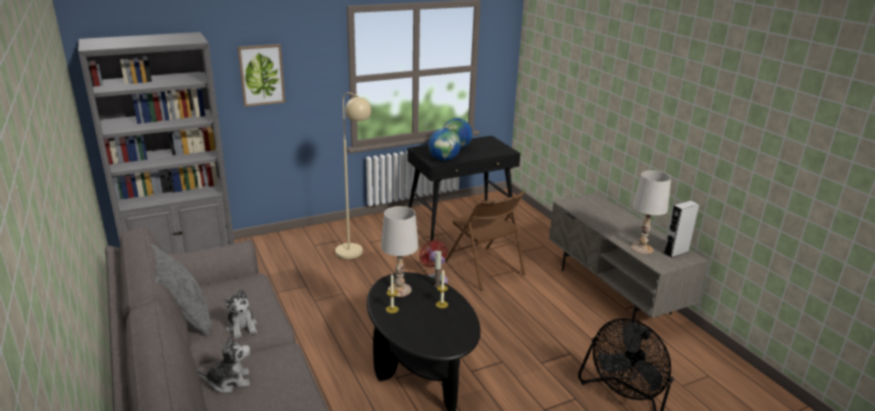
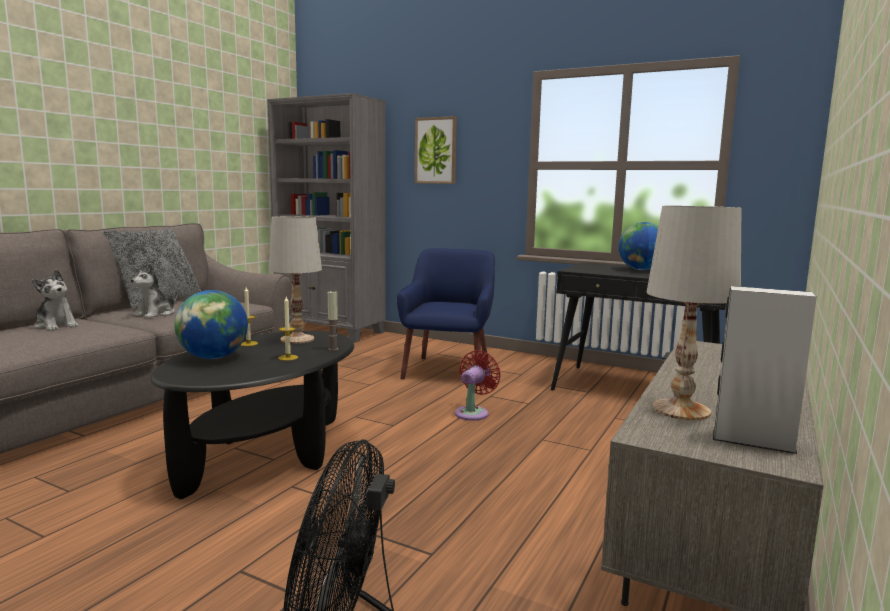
camera: 55 degrees right, 15 degrees down
(354, 256) = (448, 370): beige floor lamp -> blue armchair
(444, 159) = (593, 271): globe -> globe (213, 358)
(484, 268) = (553, 430): brown chair -> none

